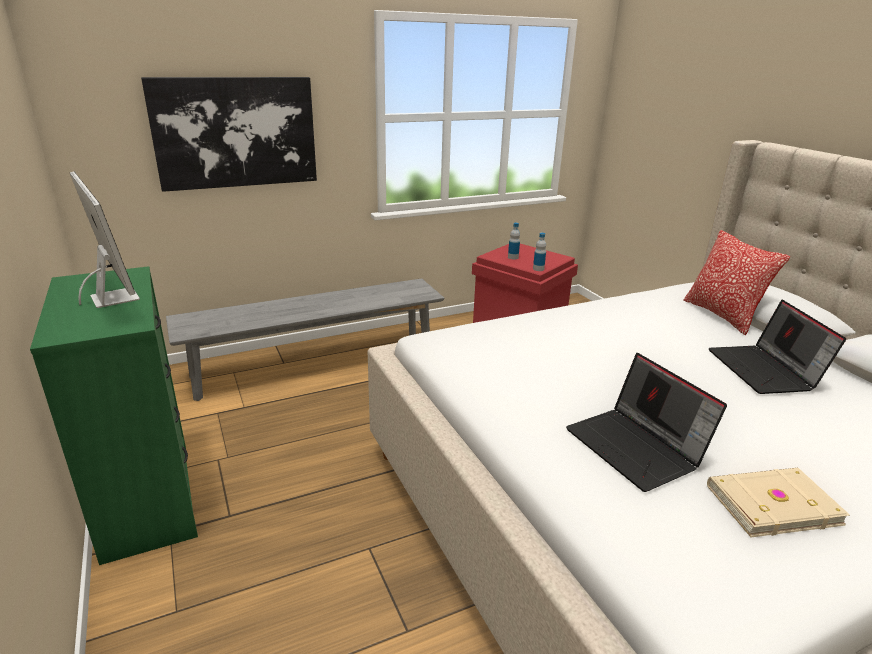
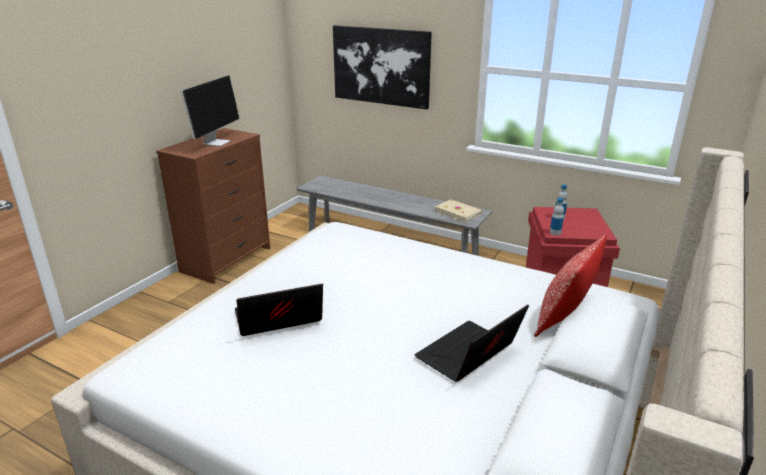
camera: 55 degrees right, 0 degrees up
(149, 498) = (226, 260): green dresser -> brown dresser
(637, 448) = (277, 320): laptop -> laptop turned 45 degrees clockwise
(770, 503) = (256, 379): beige book -> beige book (458, 212)

